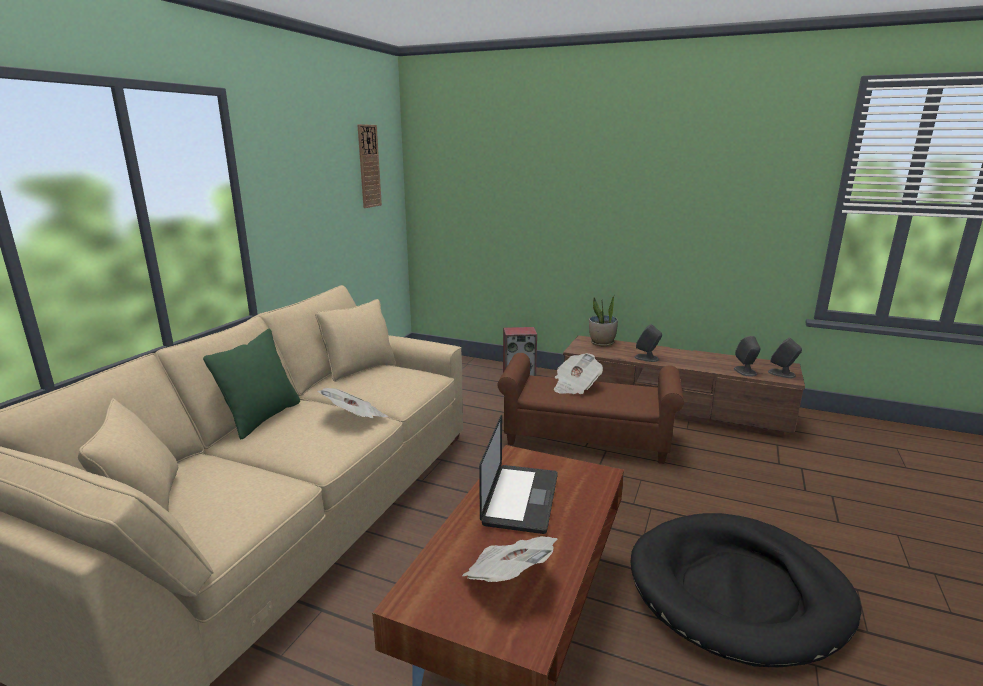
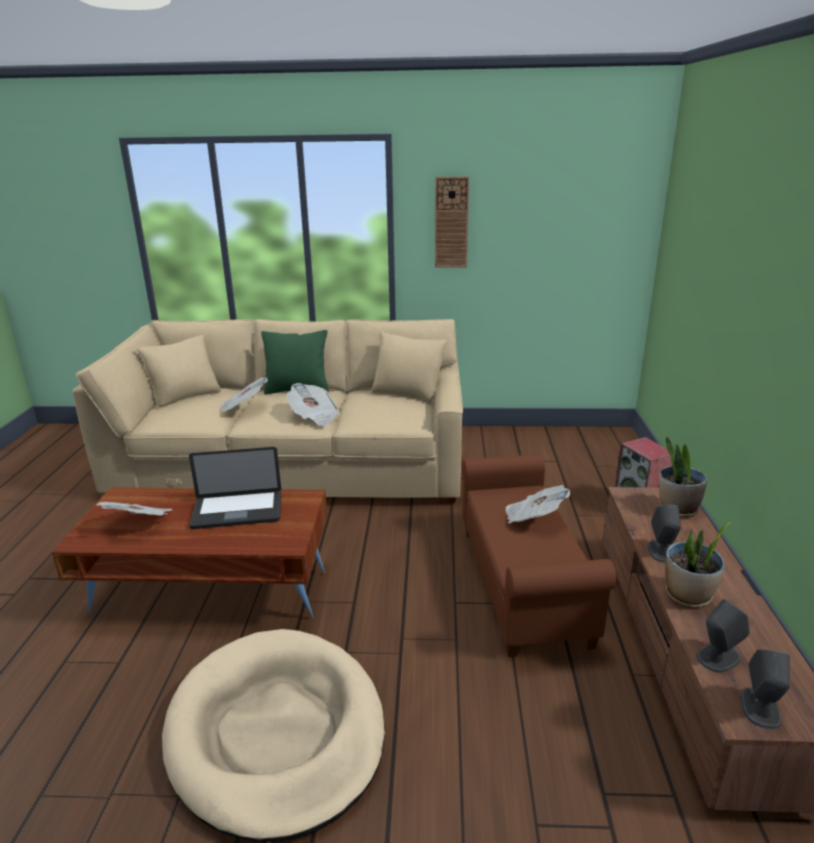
camera: 70 degrees right, 5 degrees up
(272, 455) = (244, 407): none -> newspaper
(369, 166) = (586, 204): wall clock -> wall clock (451, 223)
(692, 364) = (688, 596): none -> potted plant
(738, 591) = (277, 732): black dog bed -> beige dog bed

